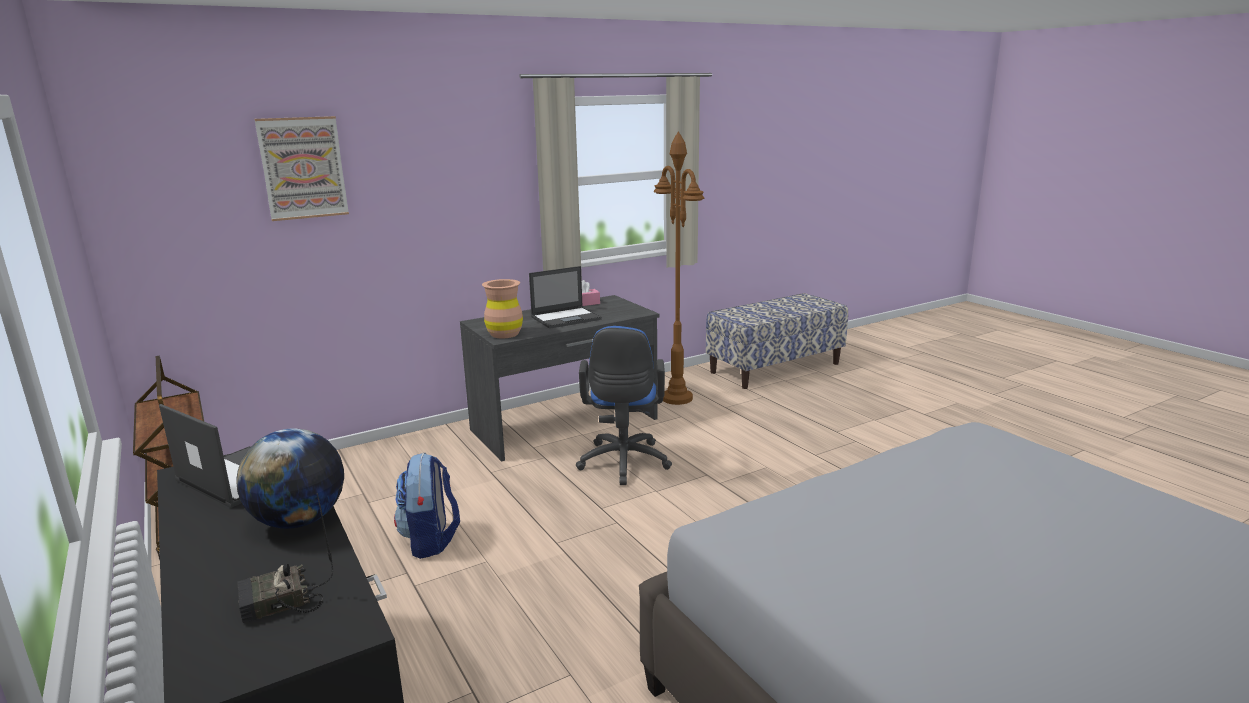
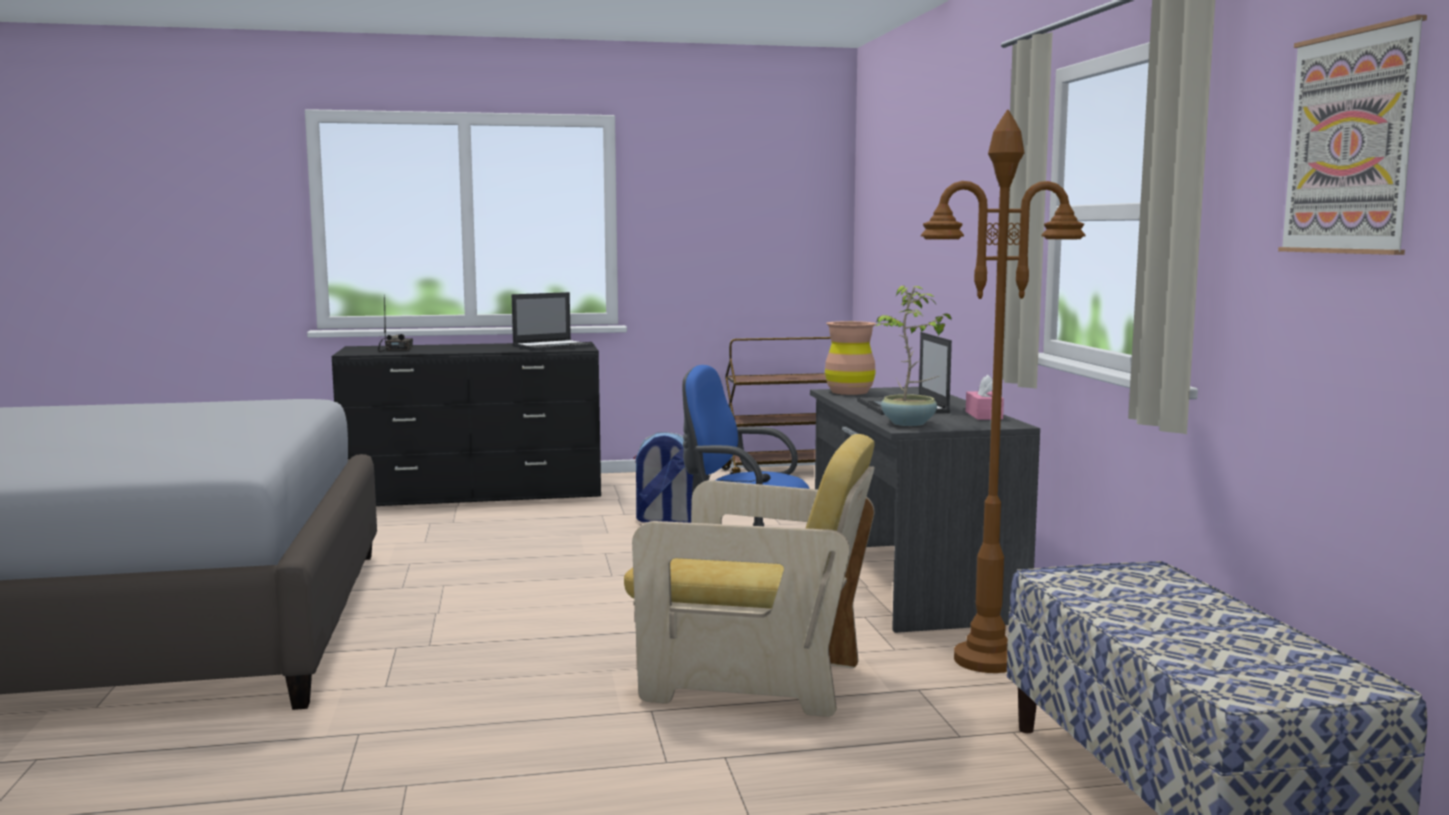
camera: 110 degrees right, 10 degrees down
(299, 521) = (473, 350): globe -> none
(303, 168) = (913, 179): picture -> picture (1351, 143)
(627, 312) = (909, 423): none -> potted plant
(755, 440) = (751, 680): none -> yellow armchair

